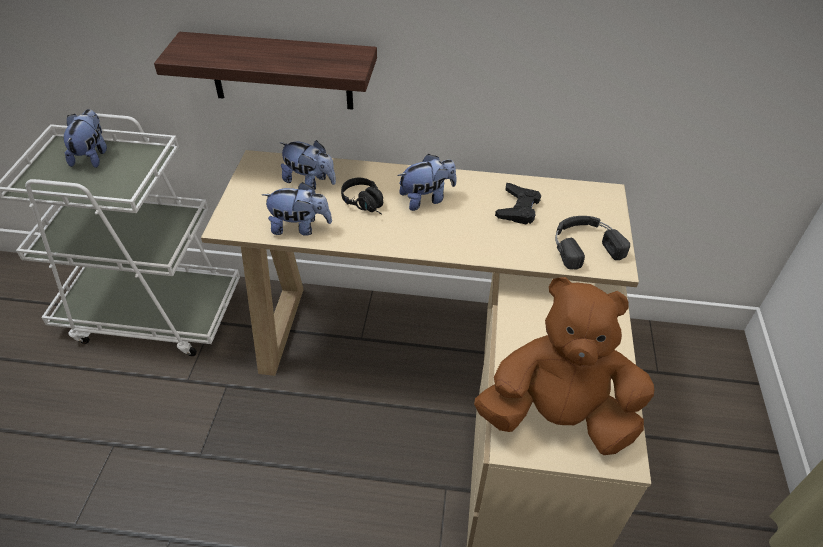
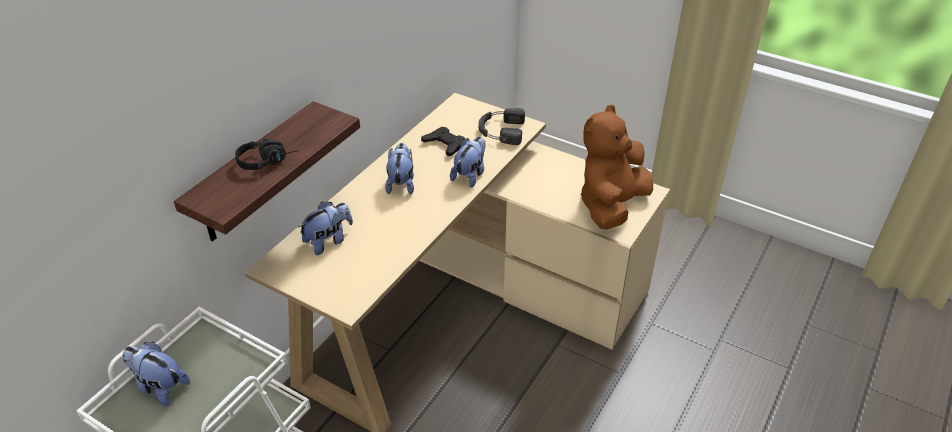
camera: 65 degrees left, 5 degrees down
(300, 227) = (384, 261): plush toy -> plush toy (470, 175)
(367, 204) = (384, 216): black headphones -> black headphones (268, 161)

